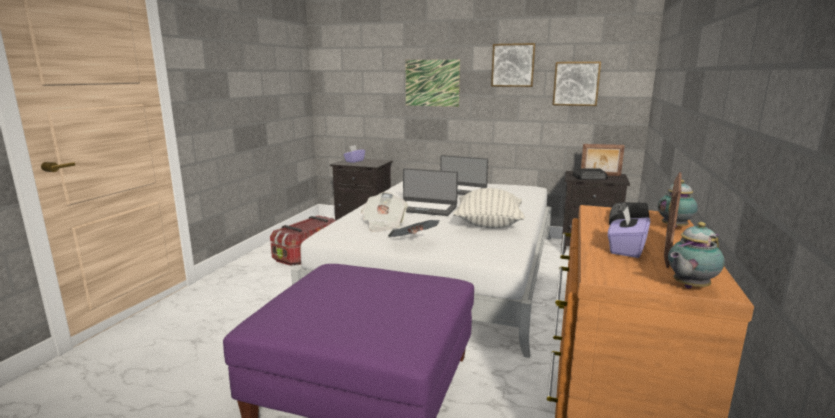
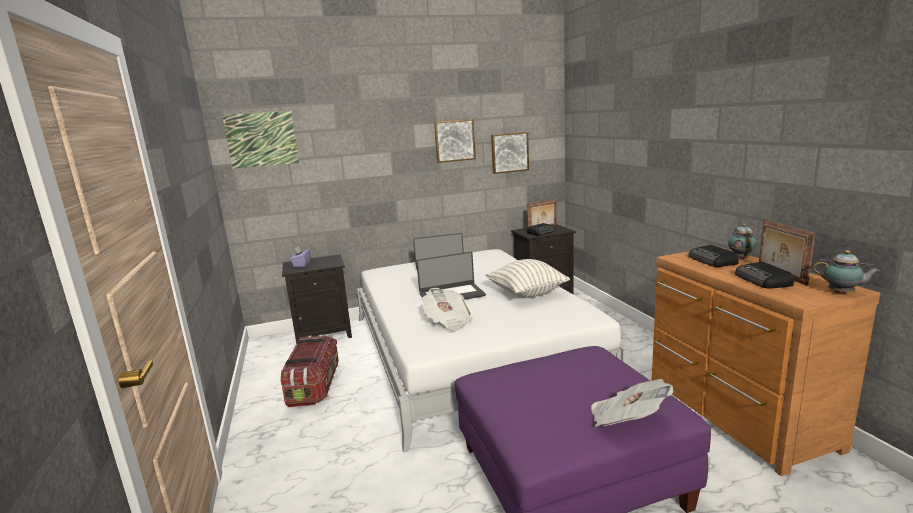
camera: 35 degrees left, 0 degrees up
(413, 242) = (508, 329): newspaper -> newspaper (627, 420)
(432, 83) = (375, 165): picture -> picture (262, 139)
(626, 249) = (763, 280): purple tissue box -> radio
(688, 287) = (842, 293): teapot -> teapot turned 75 degrees counterclockwise

